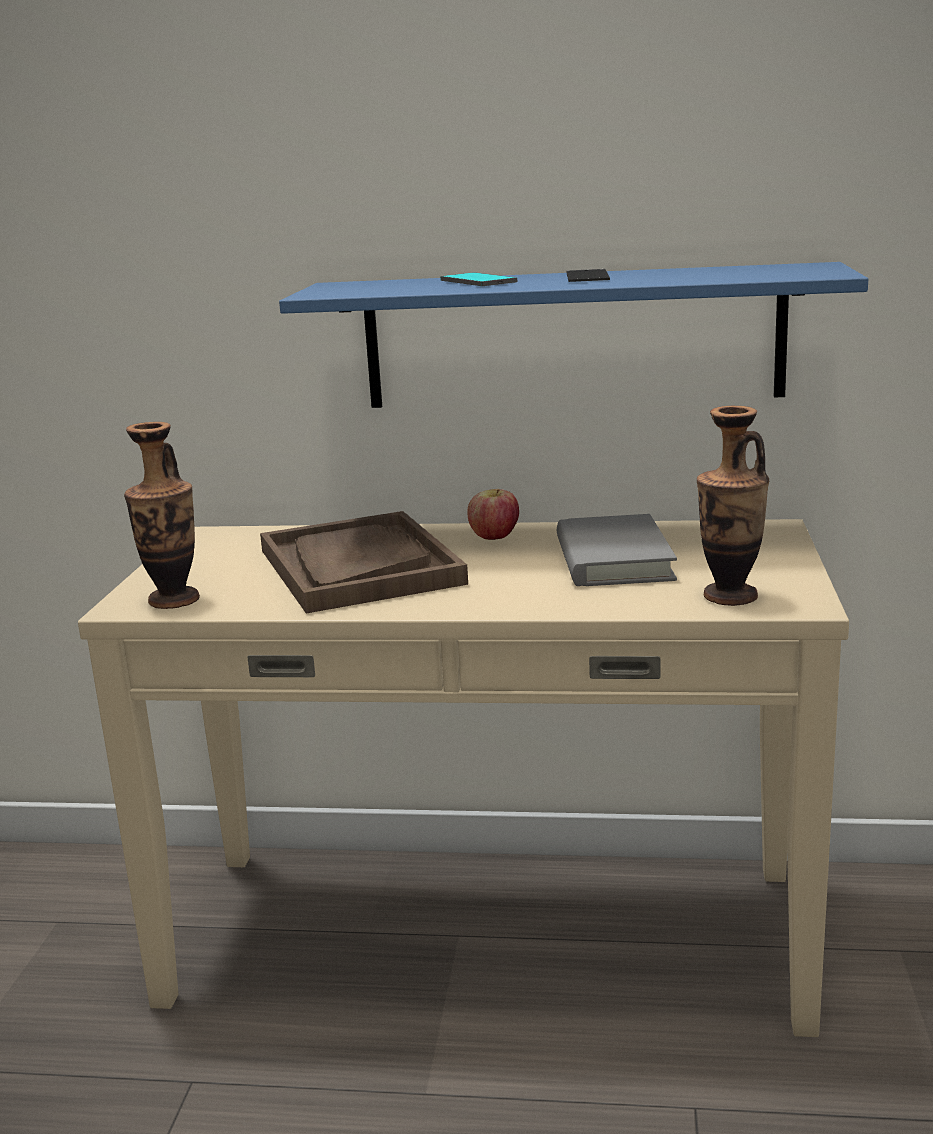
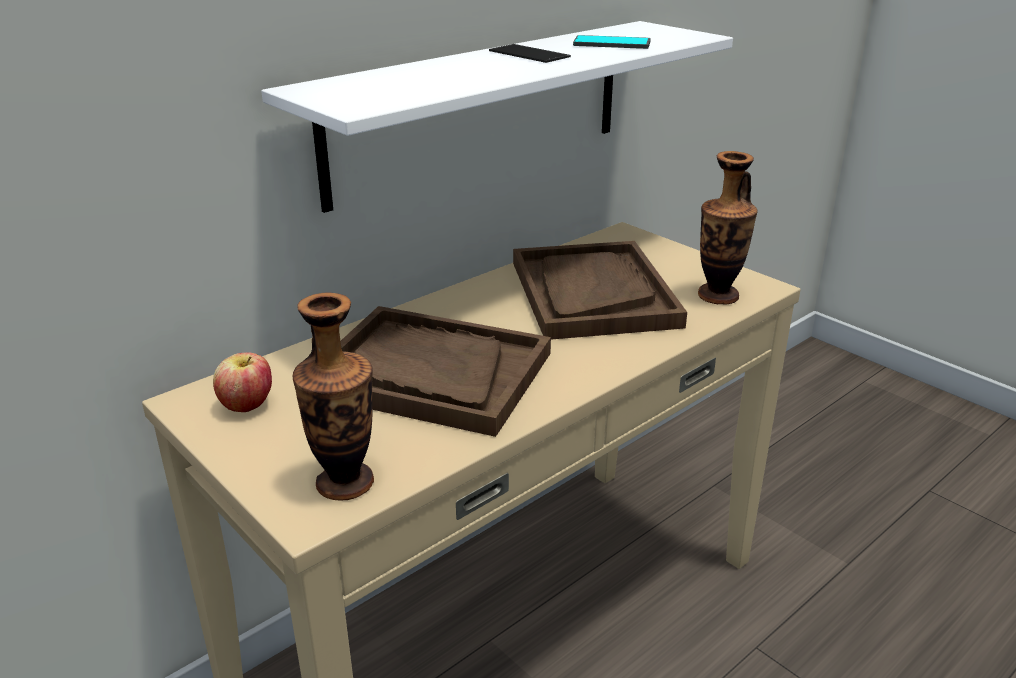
camera: 50 degrees left, 10 degrees up
(478, 281) = (453, 70): phone -> phone (612, 44)
(494, 538) = (471, 305): apple -> apple (247, 406)
(572, 338) = (481, 110): blue shelf -> white shelf
(613, 559) = (592, 293): grey book -> brown tray

